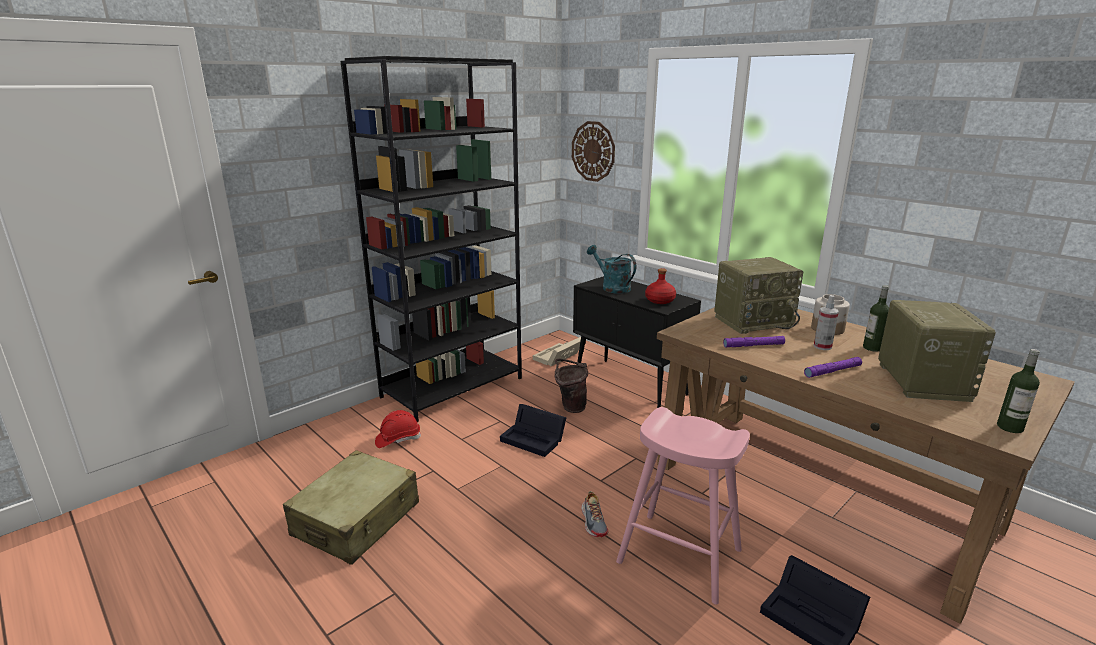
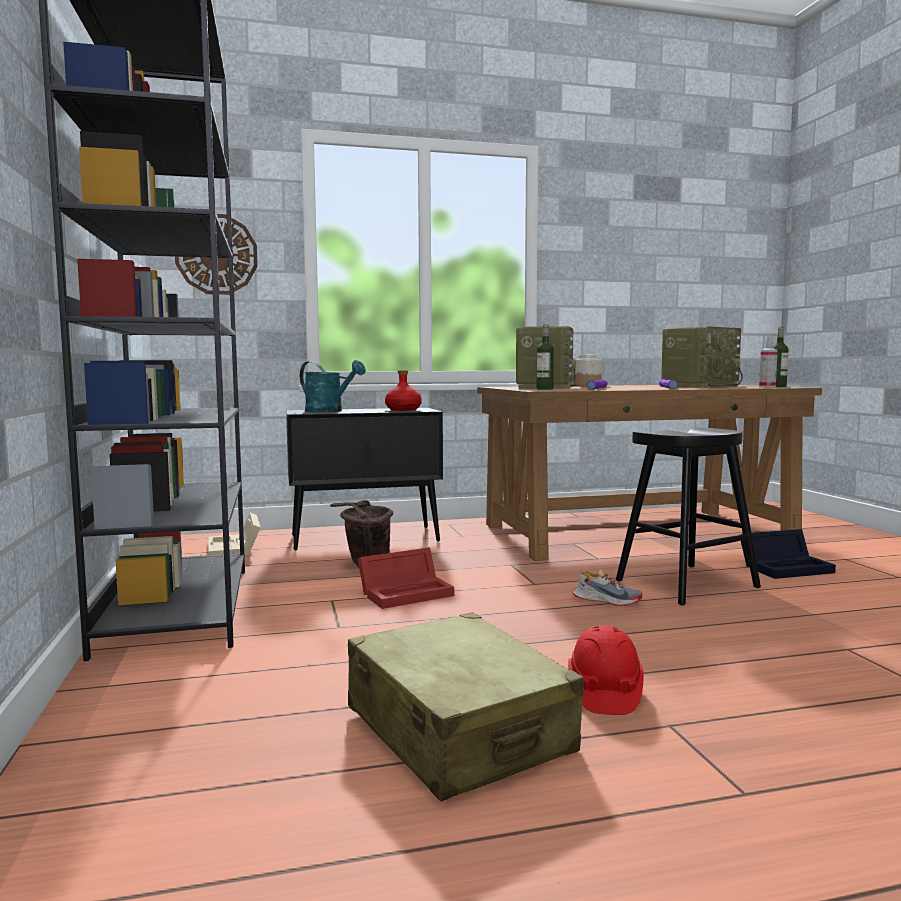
camera: 60 degrees left, 15 degrees down
(398, 439) = (260, 666): red hard hat -> red hard hat (604, 692)
(535, 439) = (407, 593): black storage box -> red storage box
(611, 287) = (329, 411): turquoise watering can -> turquoise watering can turned 135 degrees counterclockwise
(680, 556) = (687, 584): pink stool -> black stool
(822, 346) = (619, 387): spray bottle -> spray bottle (767, 387)
(872, 348) = (634, 386): bottle -> bottle (545, 389)
(921, 381) = (699, 386): radio -> radio turned 105 degrees clockwise

